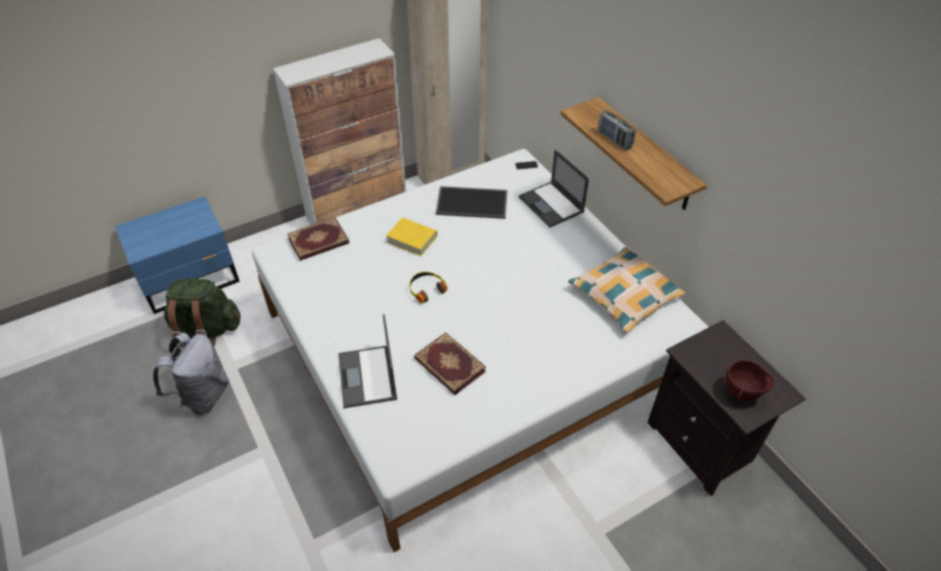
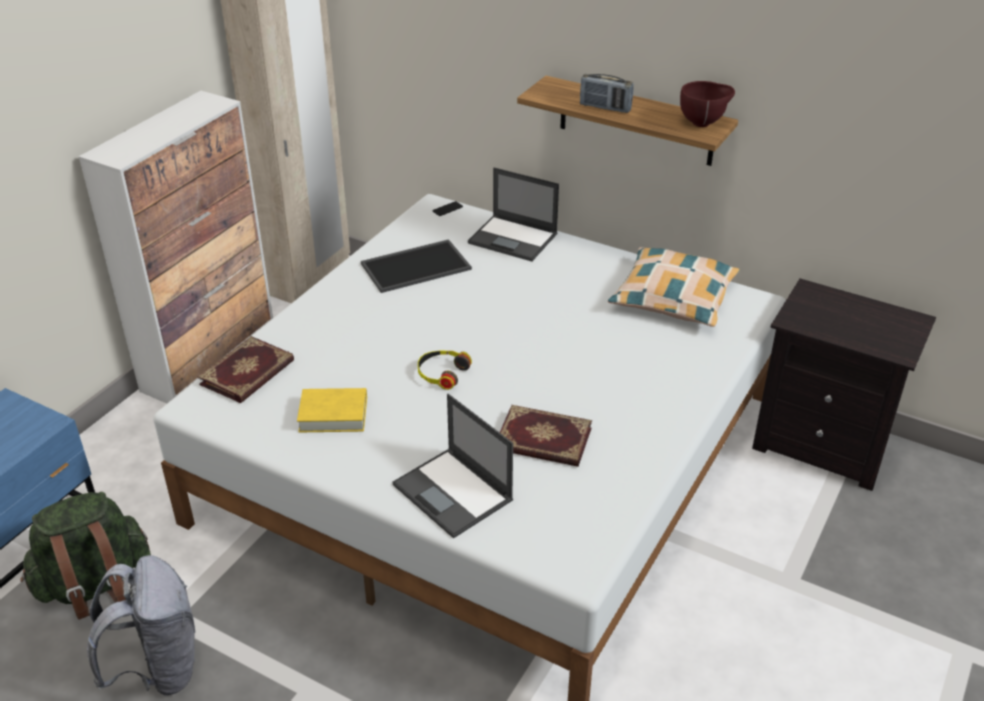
camera: 30 degrees left, 10 degrees down
(412, 239) = (374, 328): yellow book -> yellow book (333, 415)
(742, 393) = (878, 335): brown bowl -> brown bowl (703, 123)

